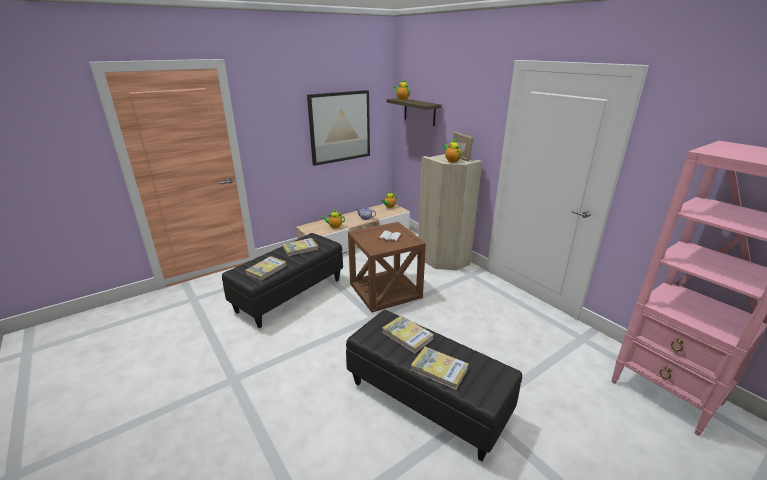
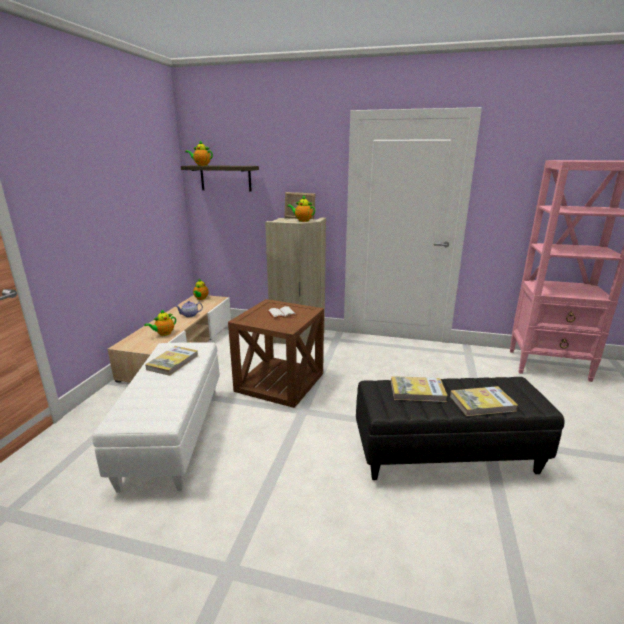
camera: 40 degrees left, 5 degrees down
(266, 269) = (163, 400): book -> none
(289, 295) = (173, 435): black ottoman -> white ottoman
(340, 127) = (136, 202): picture -> none

